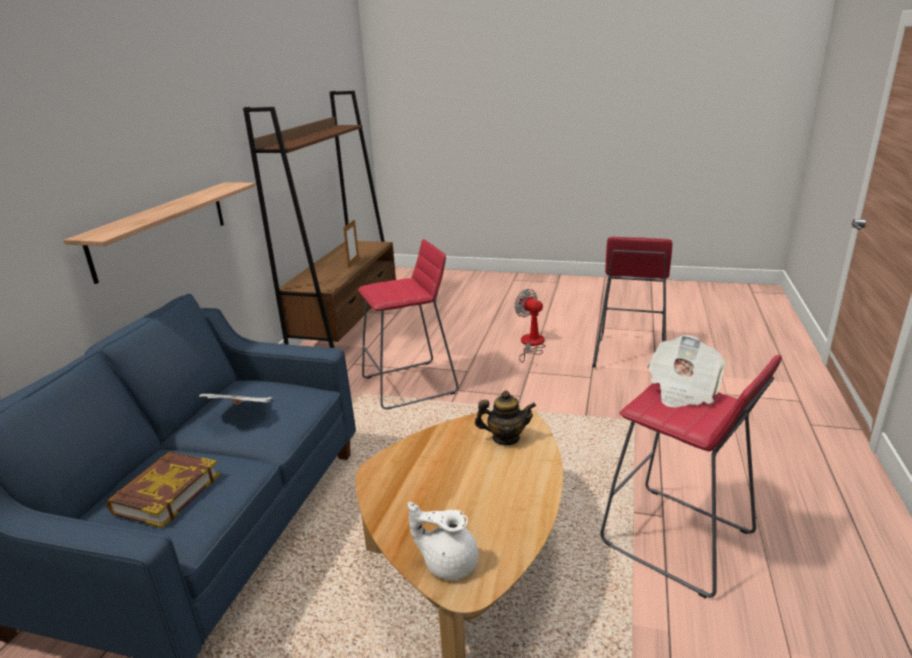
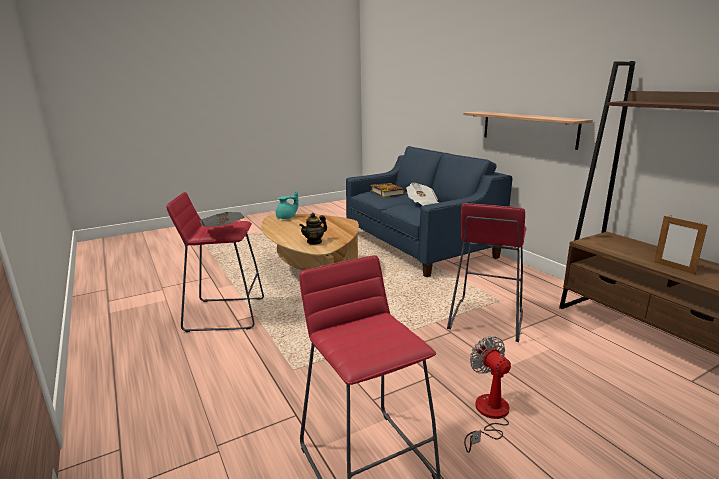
camera: 135 degrees right, 5 degrees down
(448, 563) = (287, 217): white teapot -> turquoise teapot
(531, 344) = (488, 415): fan -> fan turned 120 degrees counterclockwise

